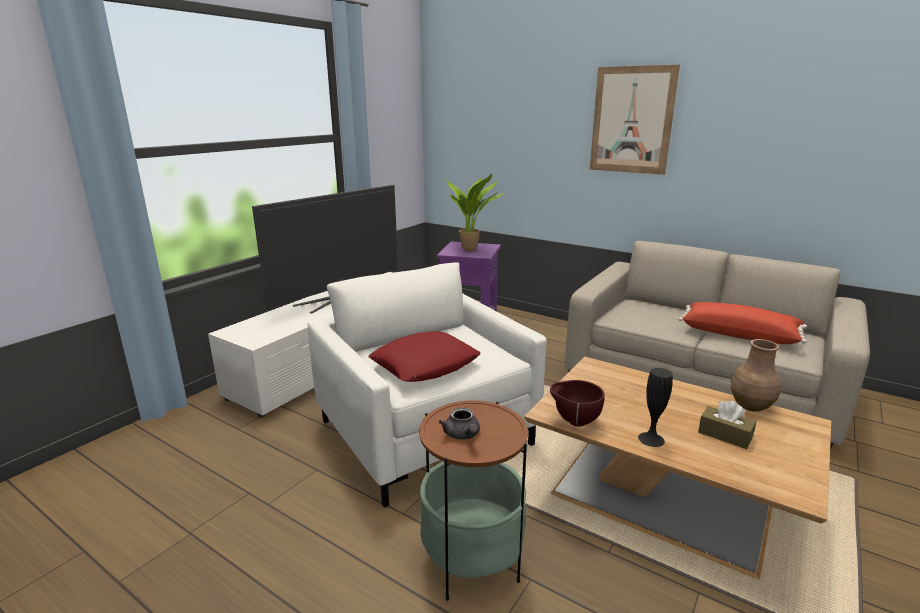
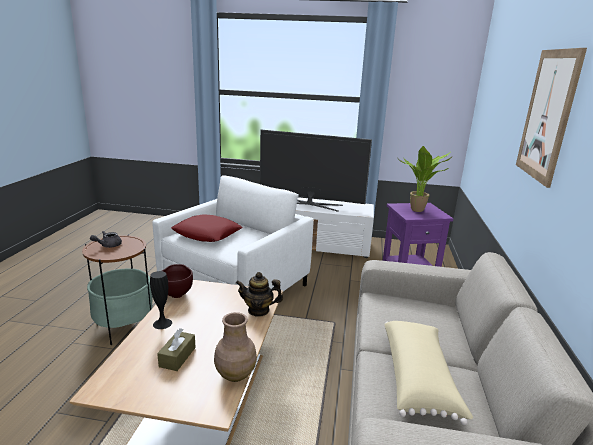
camera: 65 degrees right, 0 degrees up
(628, 375) = (258, 310): none -> teapot
(739, 334) = (419, 379): red pillow -> beige pillow

